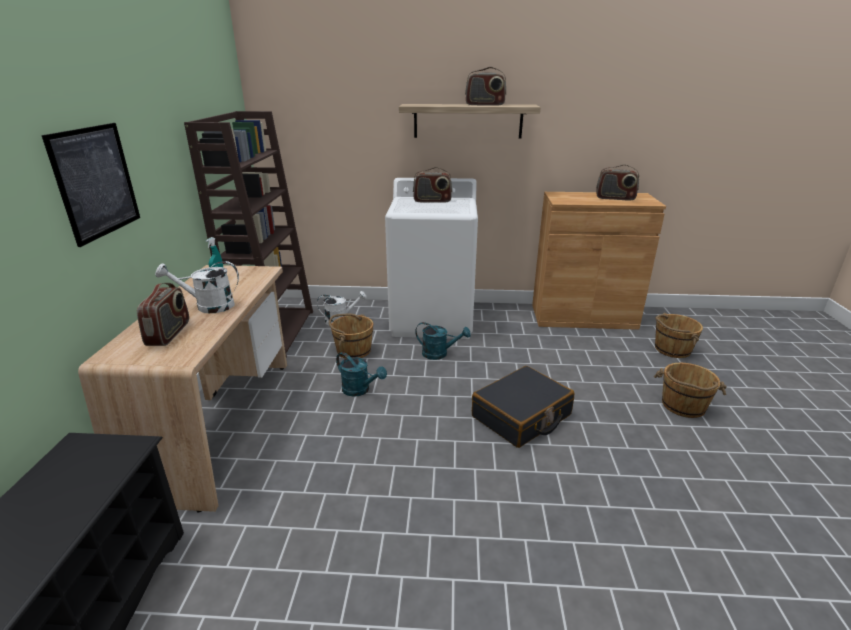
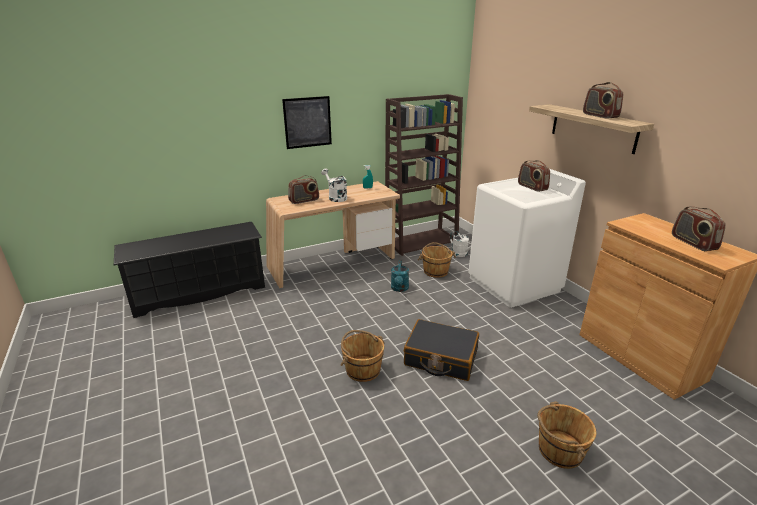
camera: 60 degrees right, 0 degrees up
(439, 354) = (473, 302): turquoise watering can -> none
(671, 349) = (665, 431): brown bucket -> brown bucket (362, 369)

